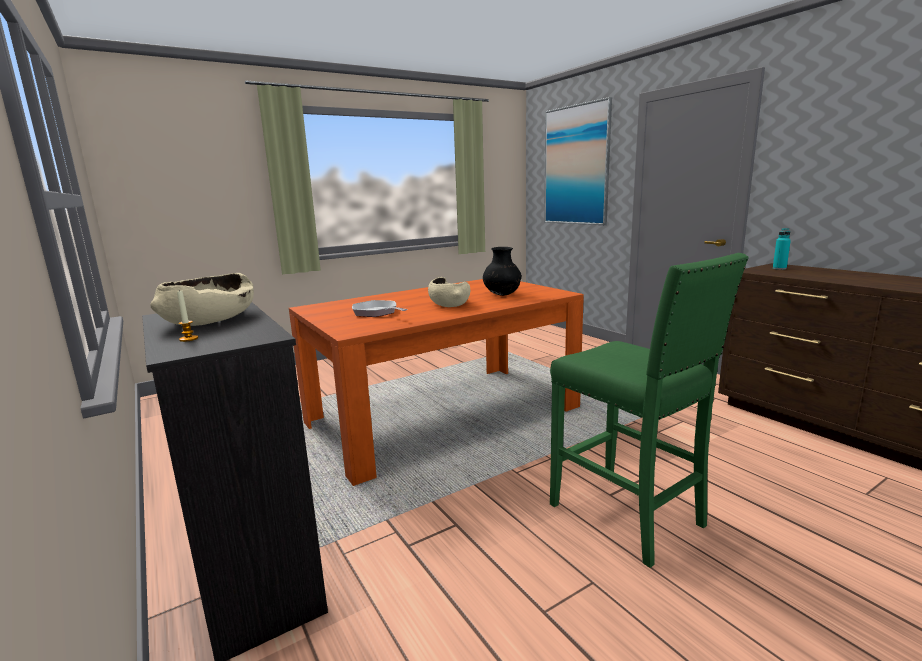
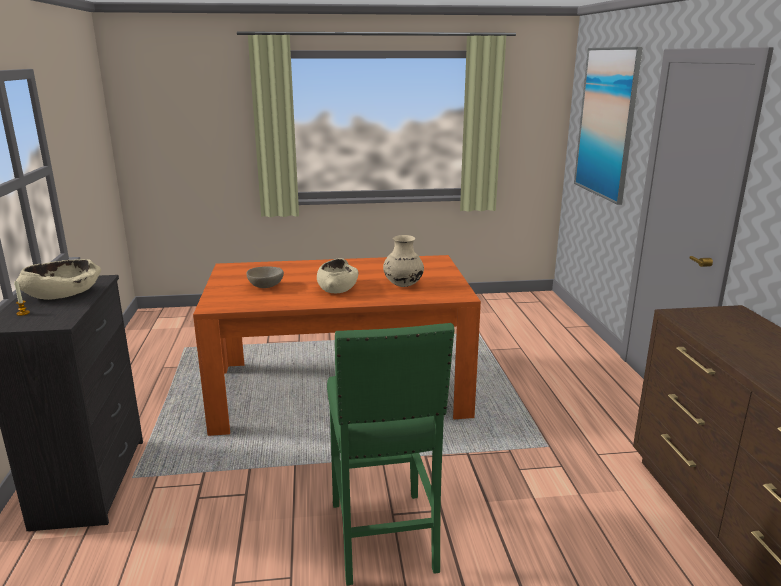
camera: 25 degrees right, 5 degrees up
(377, 313) = (266, 286): frying pan -> beige bowl
(502, 295) = (403, 285): black vase -> beige vase
(779, 268) = (721, 318): turquoise bottle -> none

